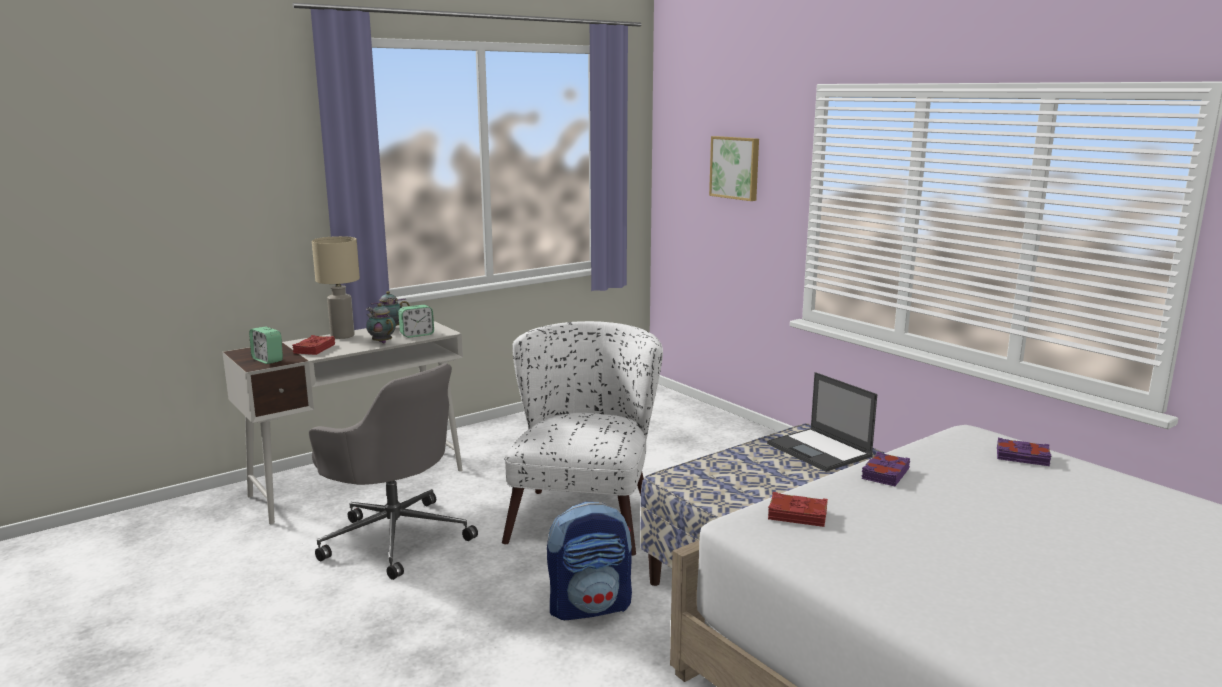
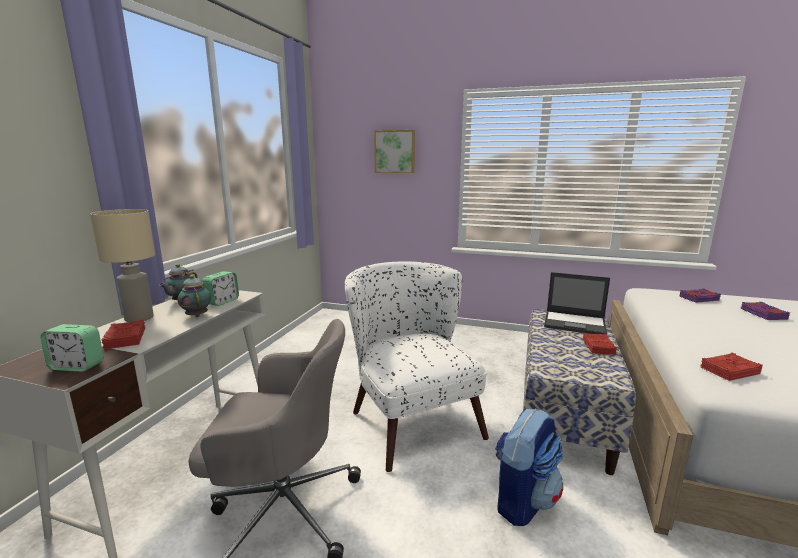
camera: 35 degrees left, 0 degrees up
(381, 342) = (197, 315): teapot -> teapot turned 45 degrees clockwise
(785, 478) = (599, 347): none -> red book
(884, 474) = (685, 326): purple book -> purple book (763, 314)

